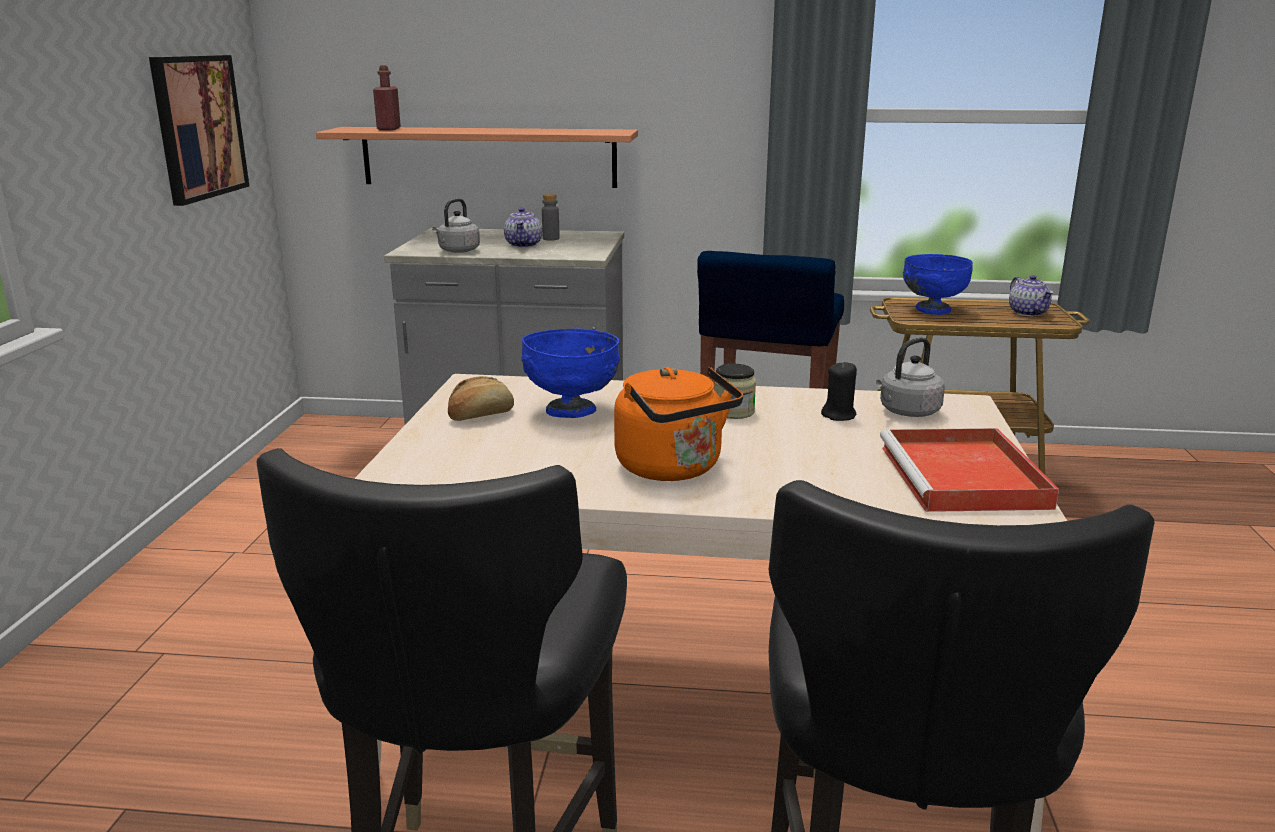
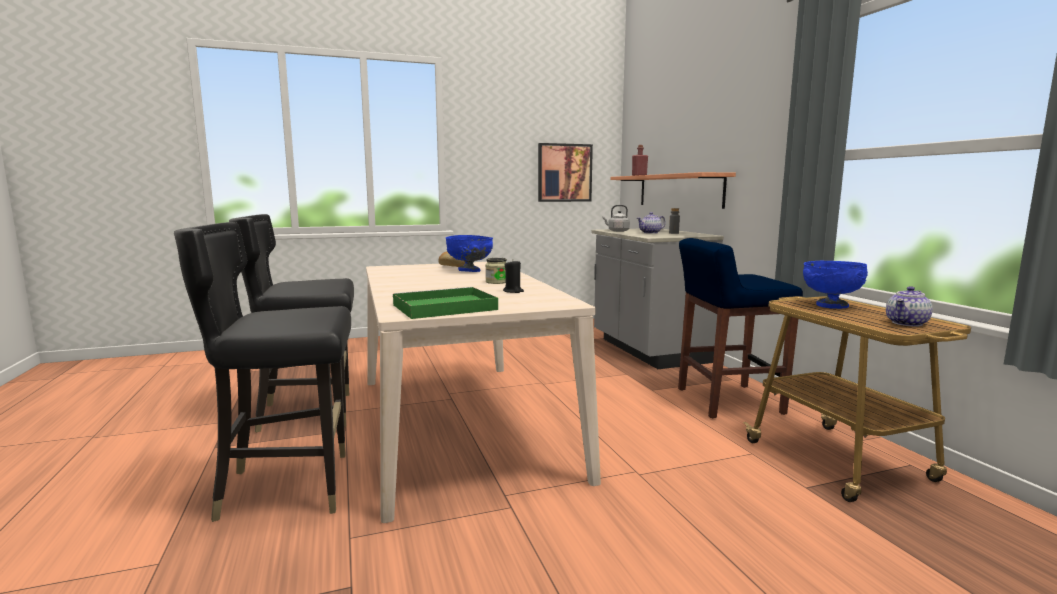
camera: 65 degrees right, 10 degrees down
(673, 469) = (415, 282): orange kettle -> none
(907, 412) = (535, 298): grey kettle -> none
(965, 478) = (442, 307): red tray -> green tray

